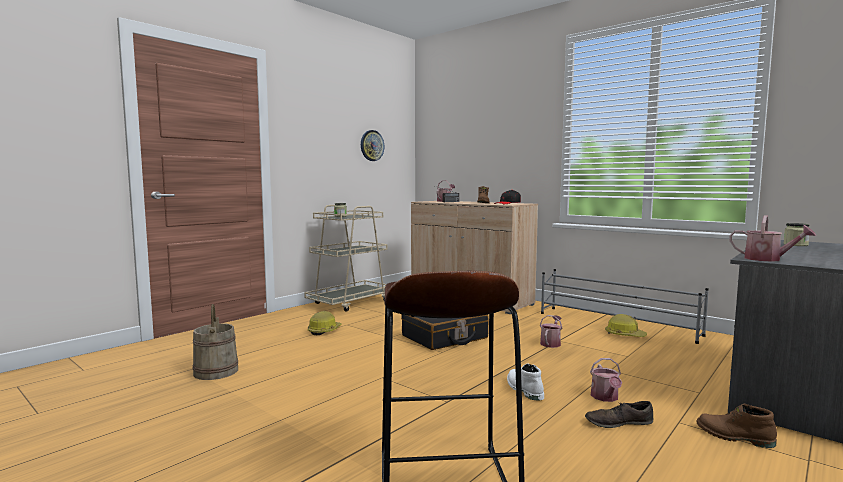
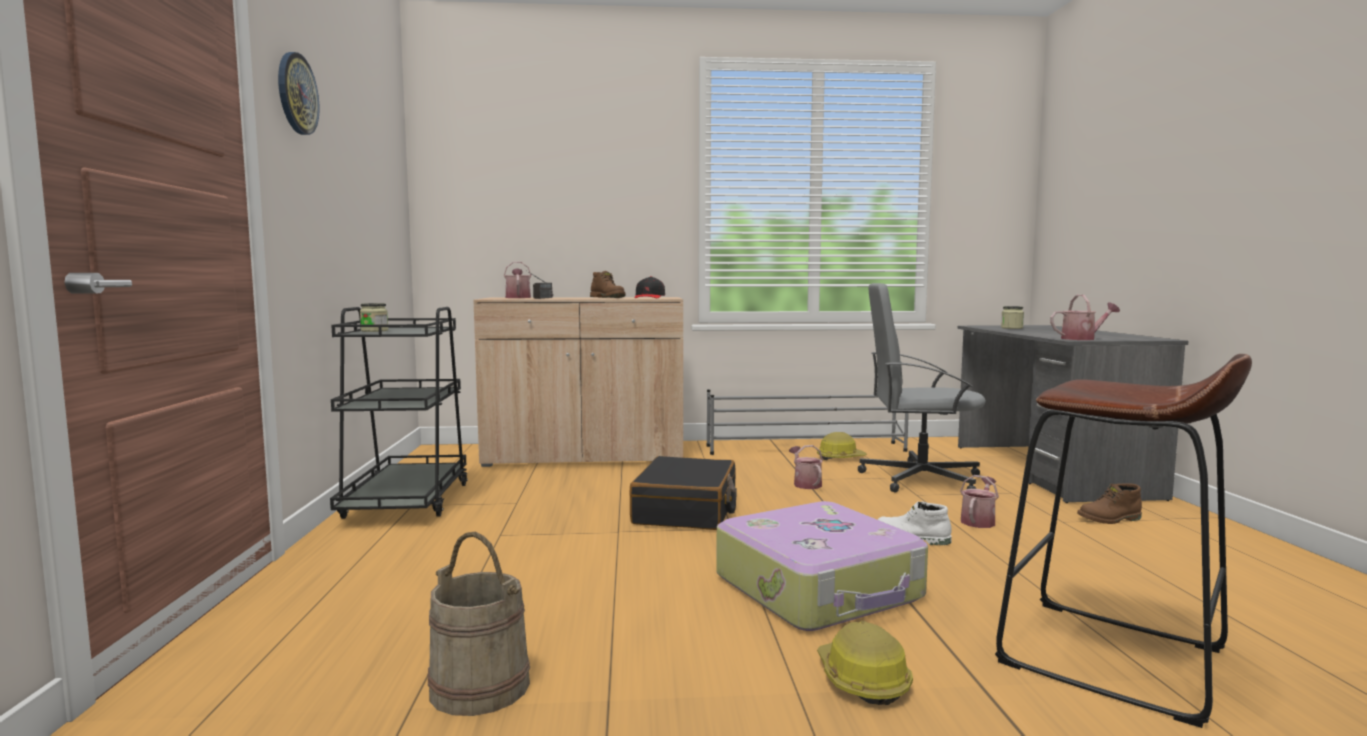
camera: 45 degrees left, 0 degrees up
(324, 331) = (488, 554): hard hat -> hard hat (862, 680)
(350, 302) = (407, 502): beige cart -> black cart
(371, 145) = (372, 191): wall clock -> wall clock (296, 94)
(402, 390) = (820, 588): none -> suitcase
(605, 397) = (979, 521): watering can -> watering can turned 105 degrees counterclockwise
(618, 422) = (1039, 538): brown shoe -> none
(645, 362) = (919, 479): none -> grey office chair

